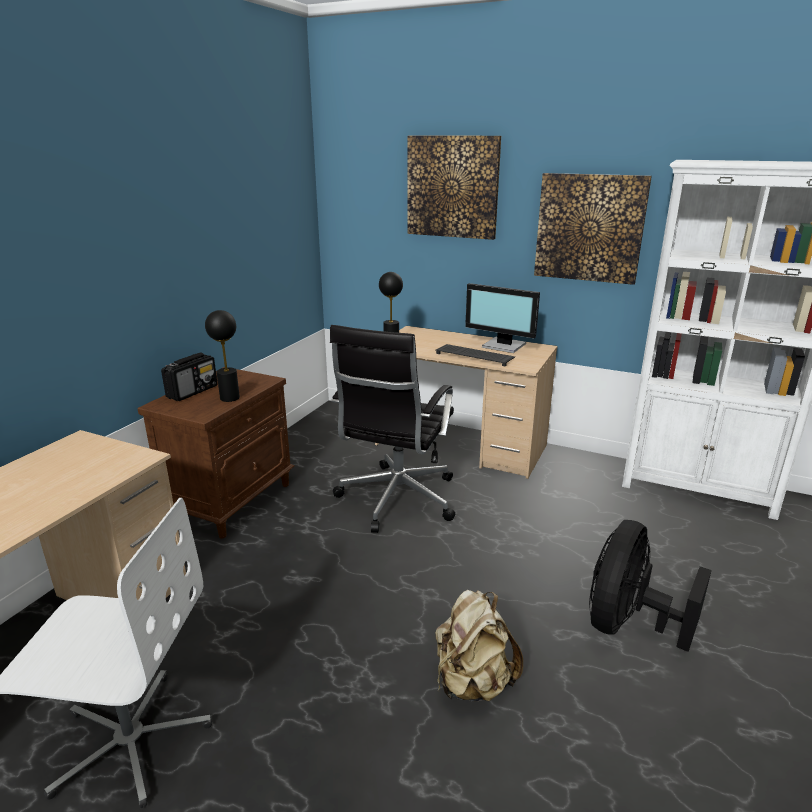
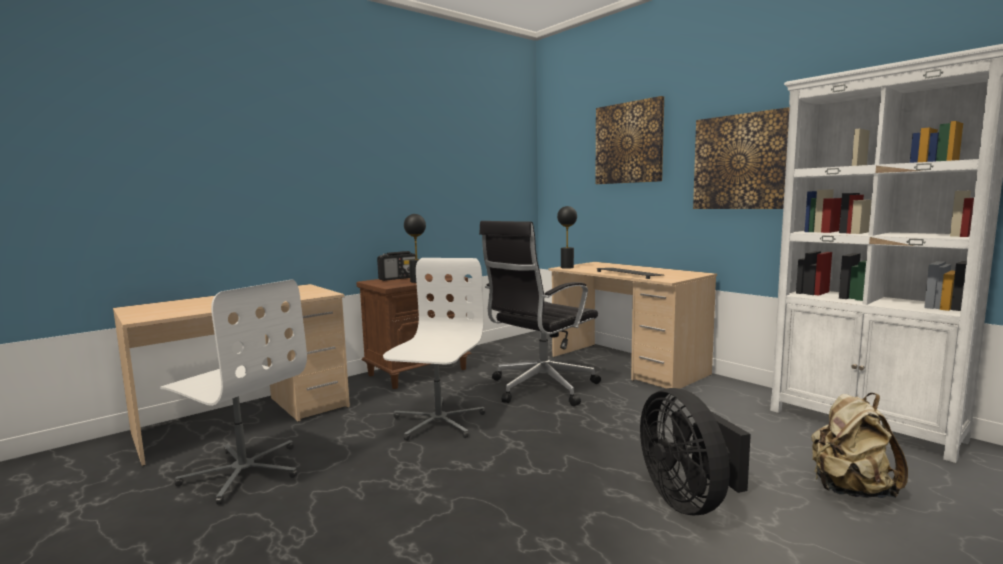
camera: 25 degrees right, 15 degrees down
(319, 582) = (437, 422): none -> white office chair
(472, 682) = (502, 502): beige backpack -> beige backpack (850, 490)
(503, 346) = (664, 271): monitor -> none
(628, 624) = (689, 500): black fan -> black fan turned 75 degrees counterclockwise

